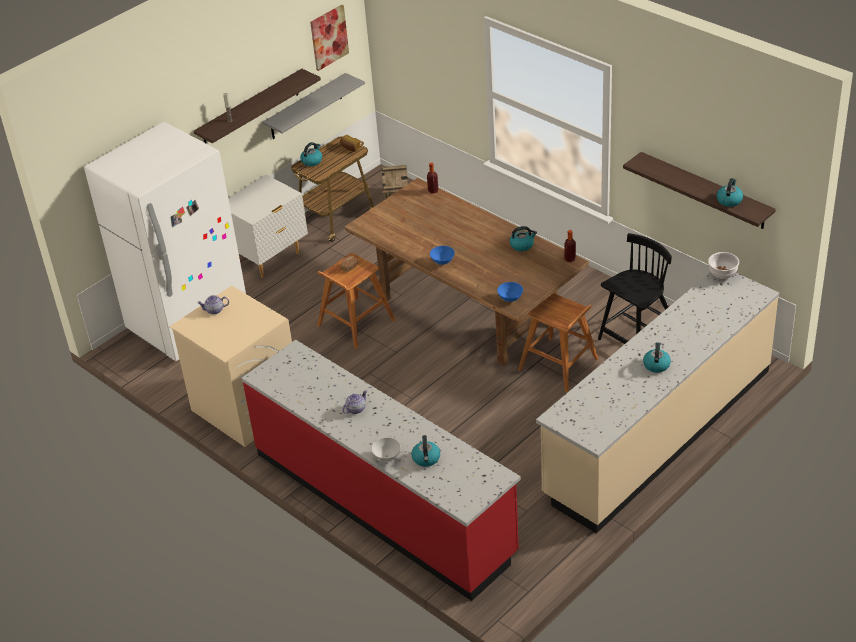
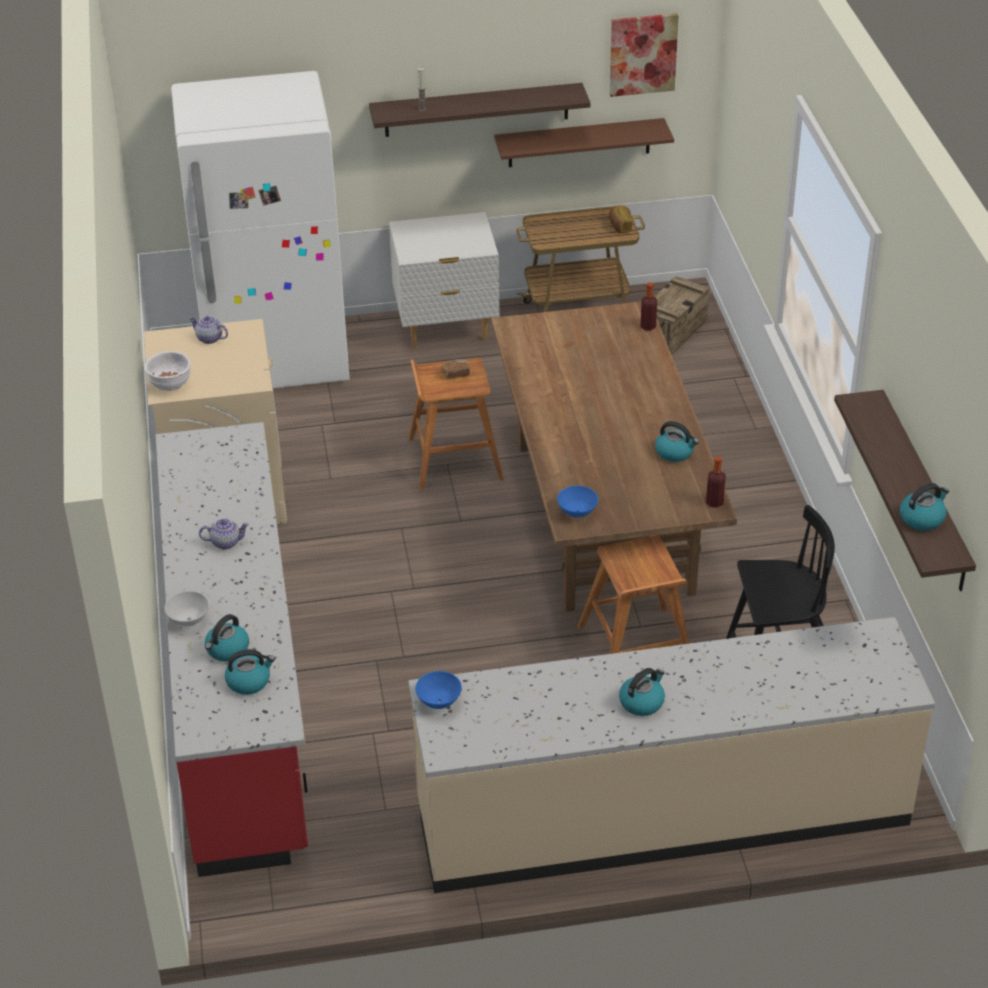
camera: 35 degrees right, 0 degrees up
(306, 107) = (579, 142): grey shelf -> brown shelf
(312, 161) = (555, 221): kettle -> kettle (249, 681)
(443, 262) = (552, 422): blue bowl -> blue bowl (439, 702)
(722, 275) = (881, 633): white bowl -> white bowl (170, 385)

